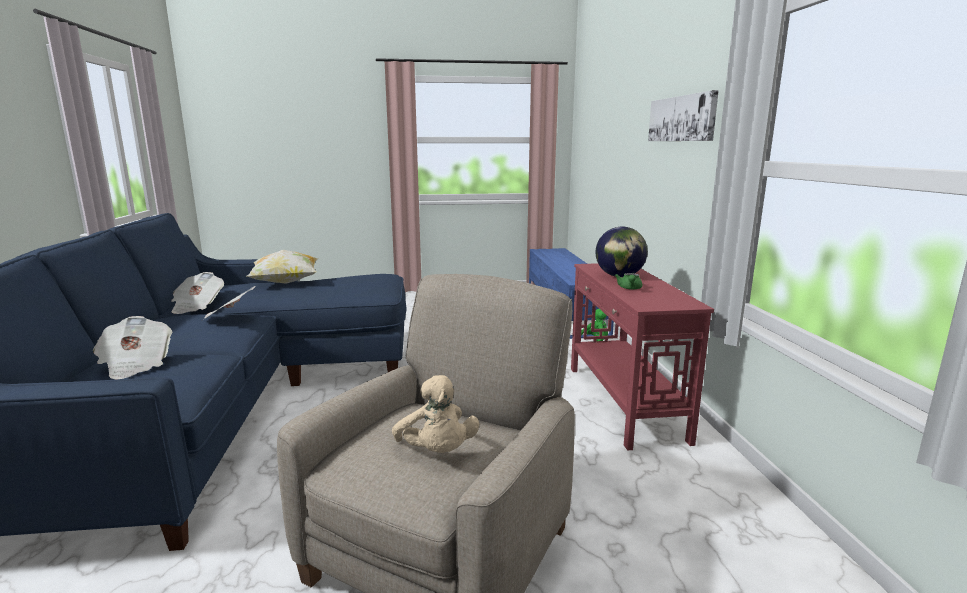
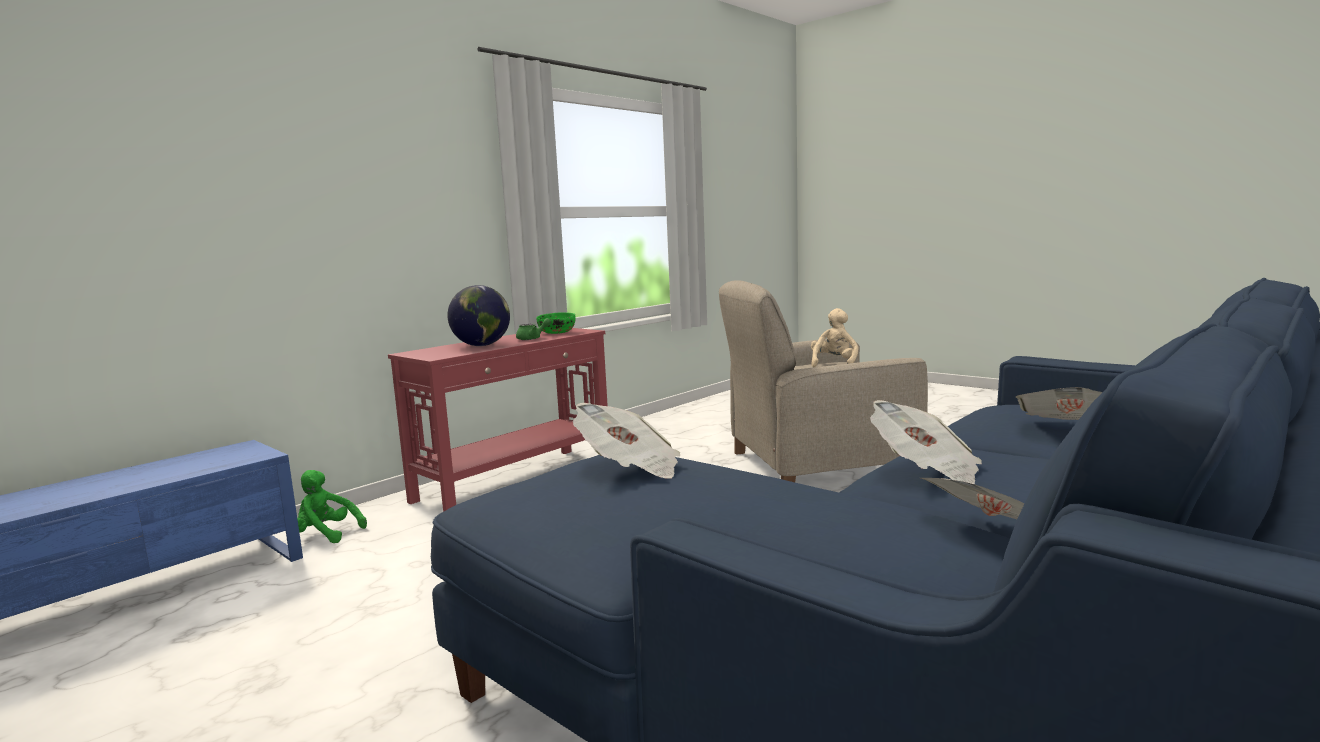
camera: 130 degrees left, 5 degrees down
(285, 283) = (733, 531): pillow -> none
(355, 284) = (630, 468): none -> newspaper
(657, 299) = (556, 332): none -> green bowl
(681, 118) = (380, 162): picture -> none

